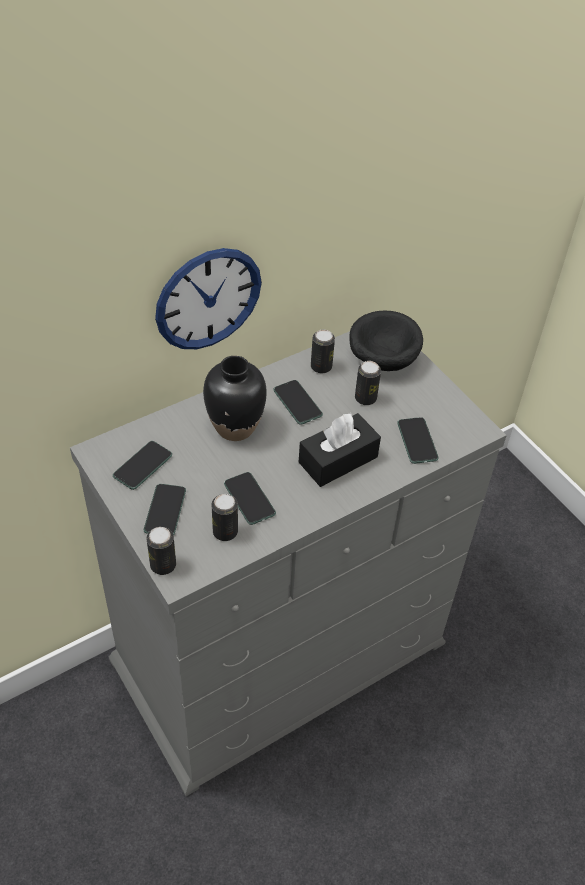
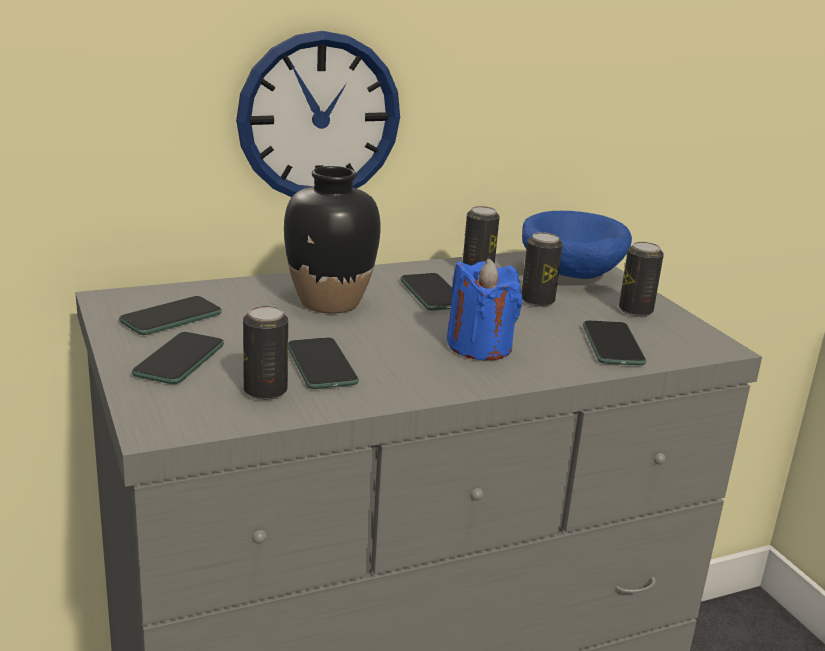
camera: 10 degrees right, 25 degrees down
(163, 565) = (141, 411): can -> can (635, 310)
(338, 459) = (479, 346): black tissue box -> blue candle
(381, 359) = (569, 274): black bowl -> blue bowl

